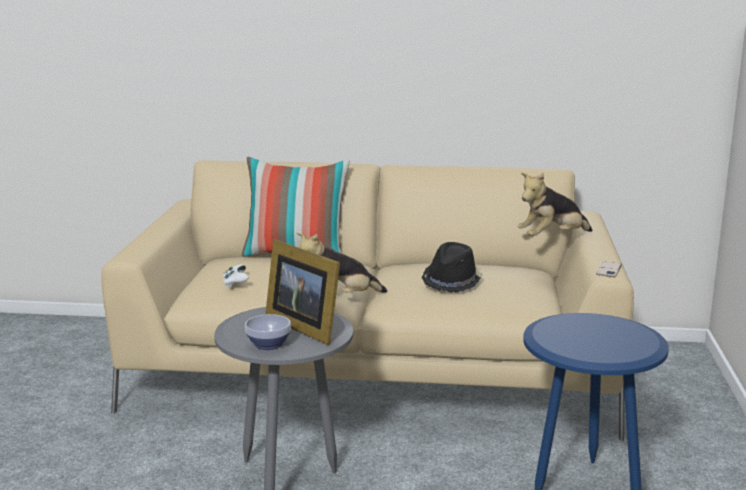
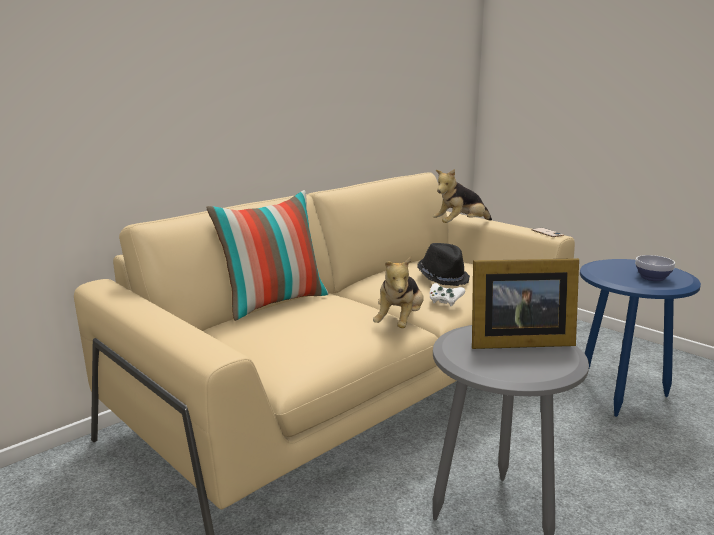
camera: 50 degrees left, 0 degrees up
(235, 284) = (306, 344): white game controller -> white game controller (444, 302)
(267, 345) = (549, 368): bowl -> bowl (652, 278)
(552, 238) = (461, 225): plush toy -> plush toy turned 45 degrees clockwise

